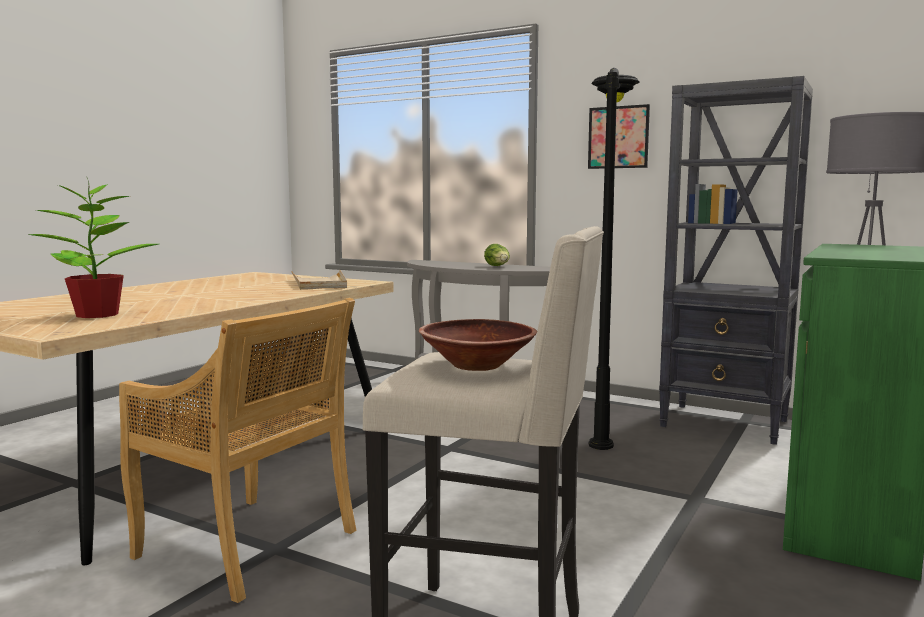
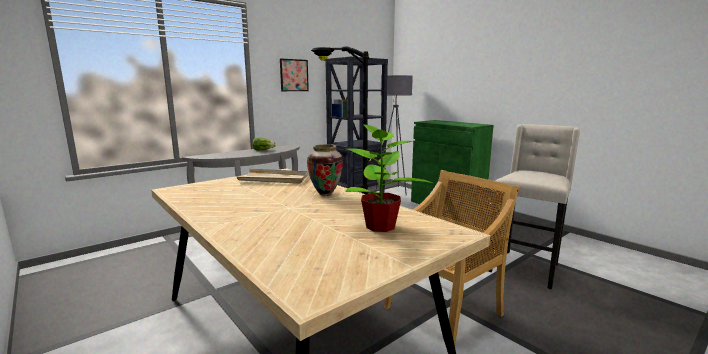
camera: 70 degrees left, 5 degrees up
(244, 297) = (325, 194): none -> vase
(477, 365) = (537, 175): brown bowl -> none

